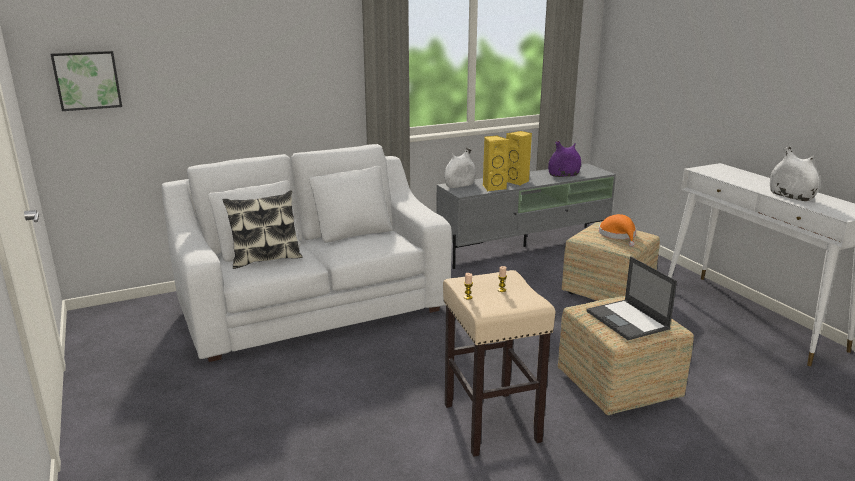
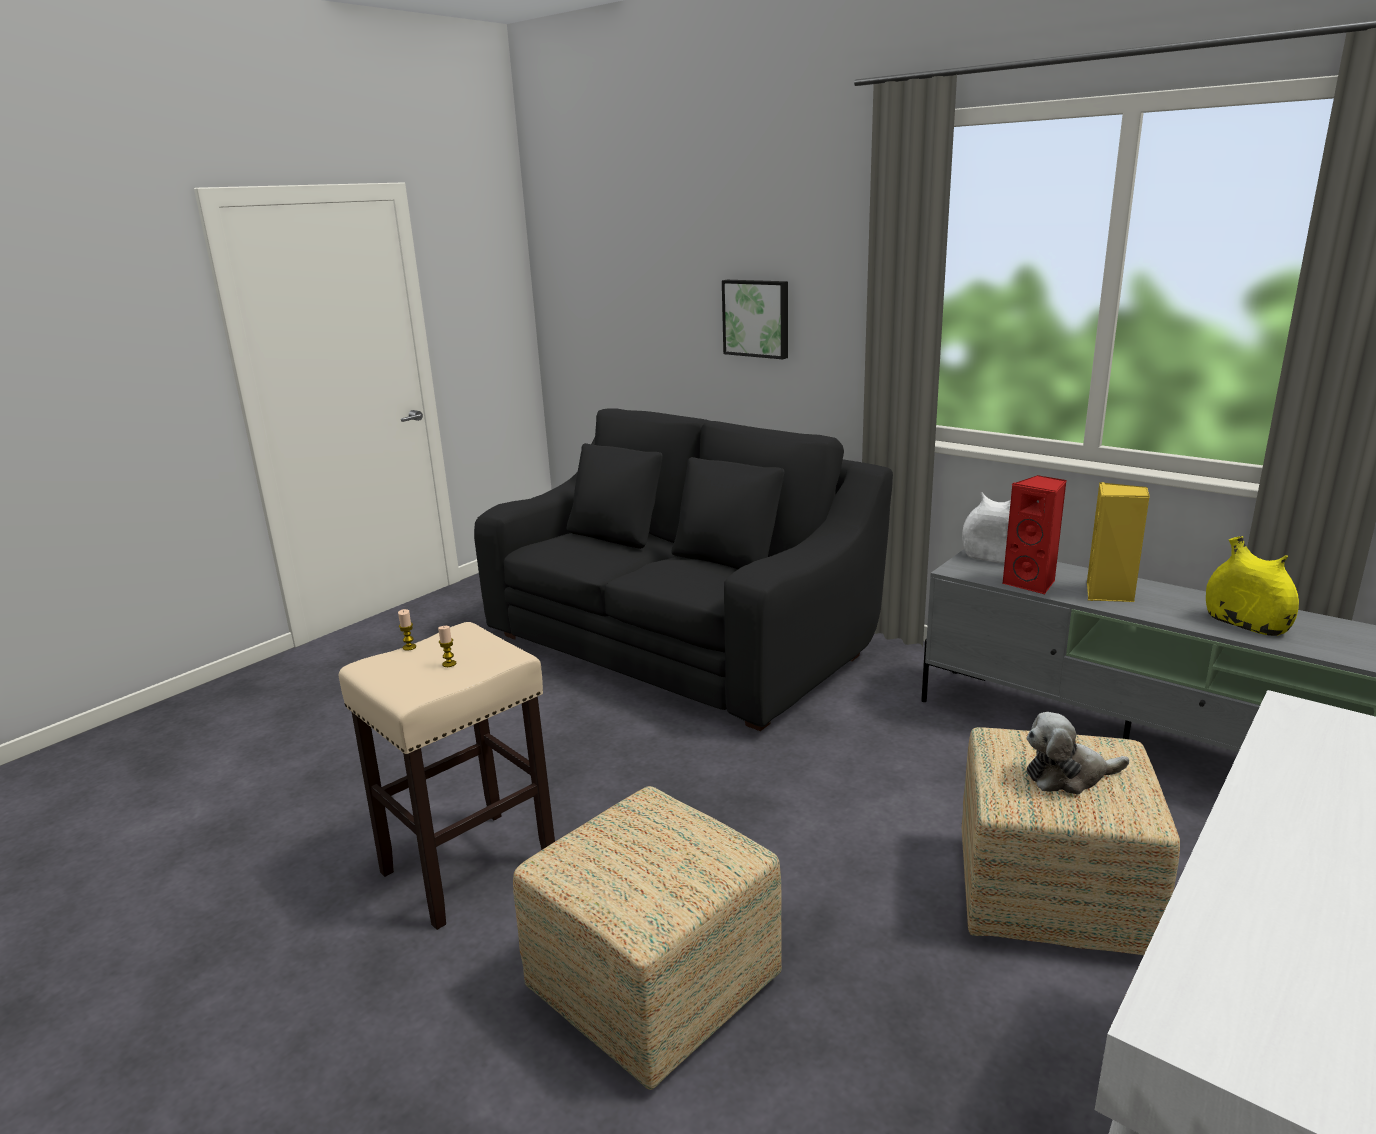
camera: 65 degrees right, 0 degrees up
(87, 80) = (580, 289): picture -> picture (757, 318)
(266, 259) = (592, 545): pillow -> none
(313, 307) = (679, 643): white sofa -> black sofa
(493, 187) = (1032, 583): yellow speaker -> red speaker
(564, 175) = (1245, 624): purple vase -> yellow vase
(618, 235) = (1068, 776): orange hat -> plush toy
(628, 320) = (622, 858): laptop -> none
(790, 196) = (1257, 890): white vase -> none

